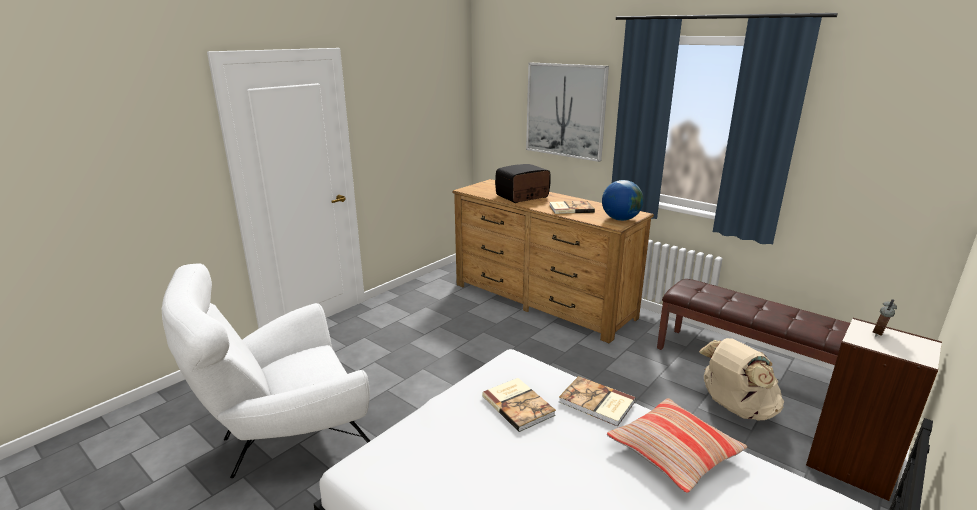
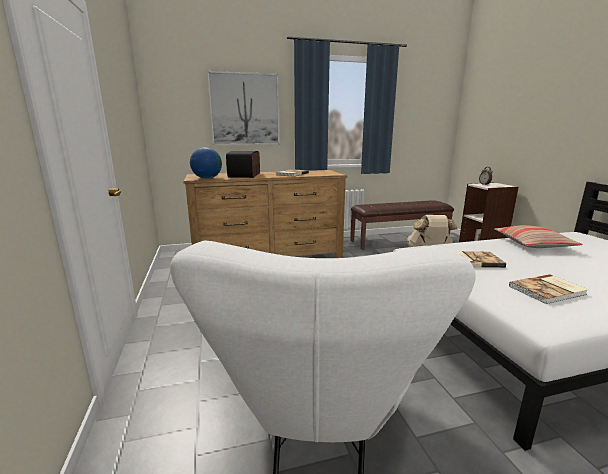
camera: 55 degrees left, 5 degrees down
(596, 403) = (480, 245): book -> book (548, 291)
(620, 219) = (328, 172): globe -> globe (207, 178)

